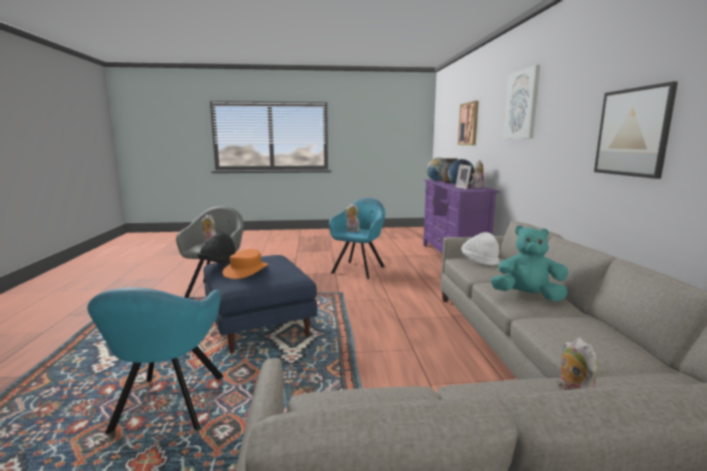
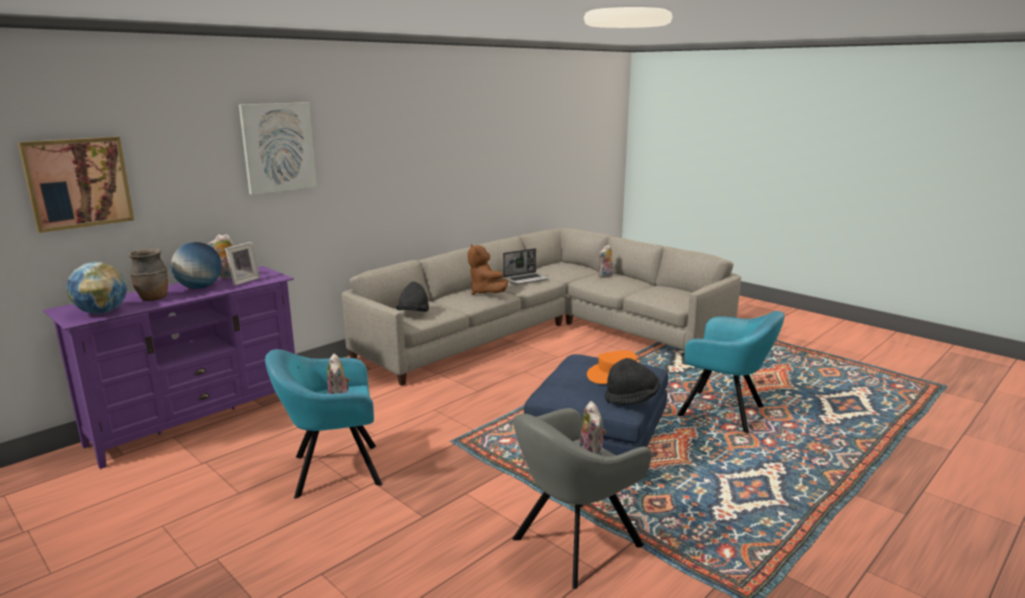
camera: 130 degrees left, 5 degrees up
(168, 406) = (725, 412): turquoise armchair -> turquoise armchair turned 75 degrees clockwise
(479, 261) = (413, 313): white hat -> black hat
(527, 296) = (486, 292): turquoise plush toy -> brown plush toy
(582, 333) = (526, 279): none -> laptop
(632, 132) = (431, 168): picture -> none

